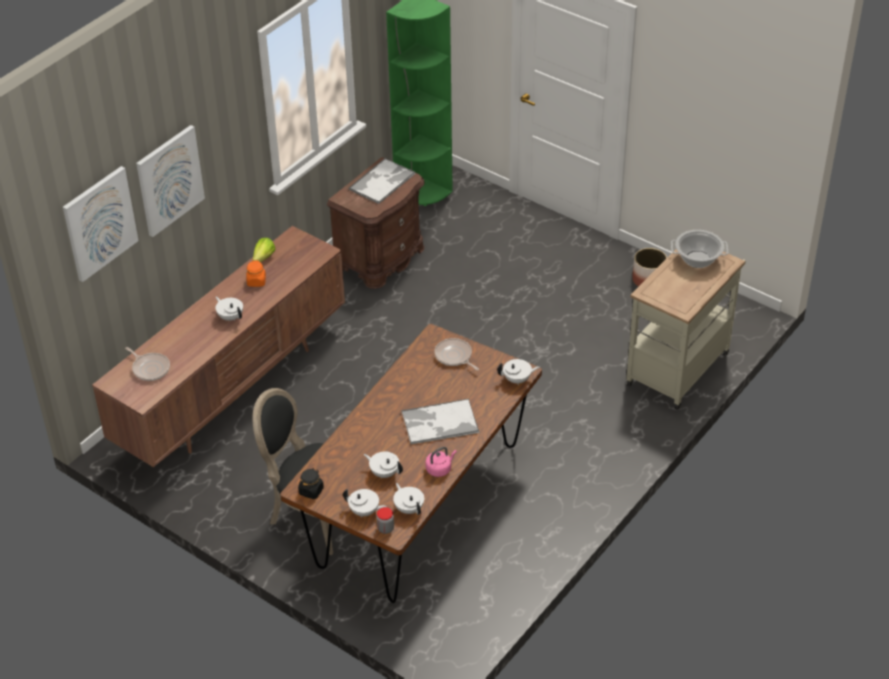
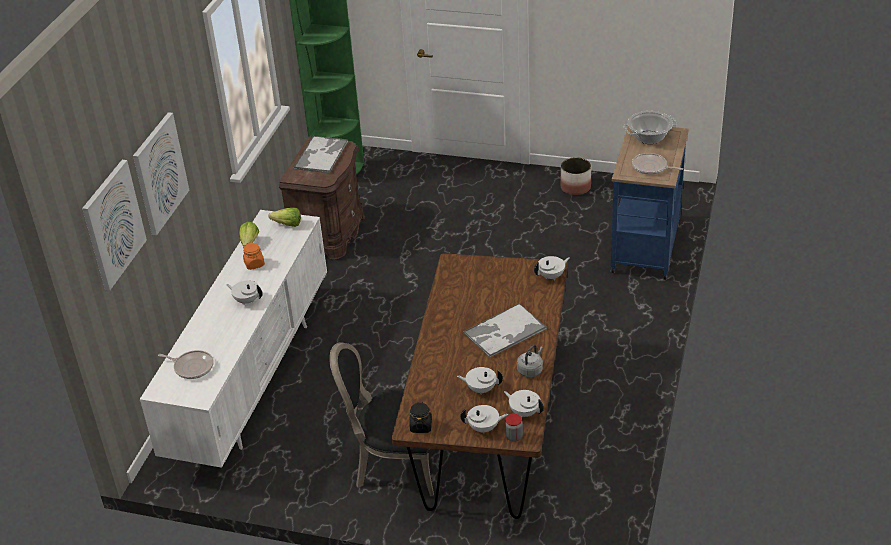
camera: 20 degrees left, 5 degrees down
(233, 389) = (252, 381): brown cabinet -> white cabinet
(306, 248) = (285, 224): none -> lettuce
(440, 469) = (530, 370): pink kettle -> grey kettle
(454, 356) = (482, 273): frying pan -> frying pan (651, 167)
(680, 367) = (646, 246): beige cart -> blue cart

